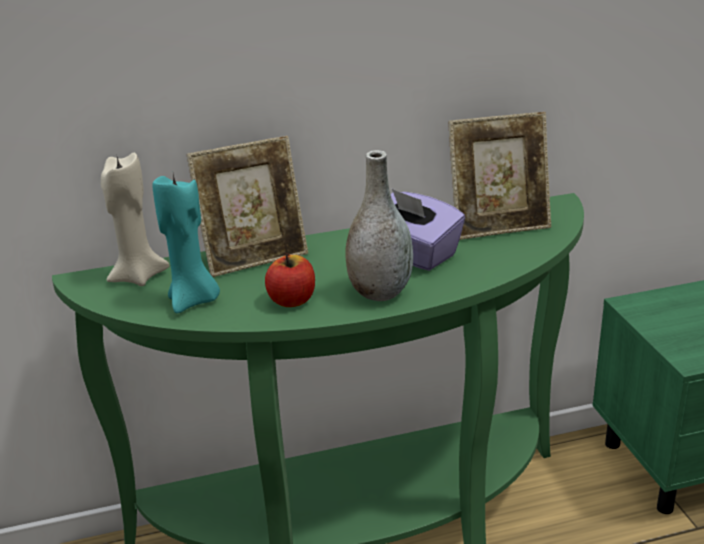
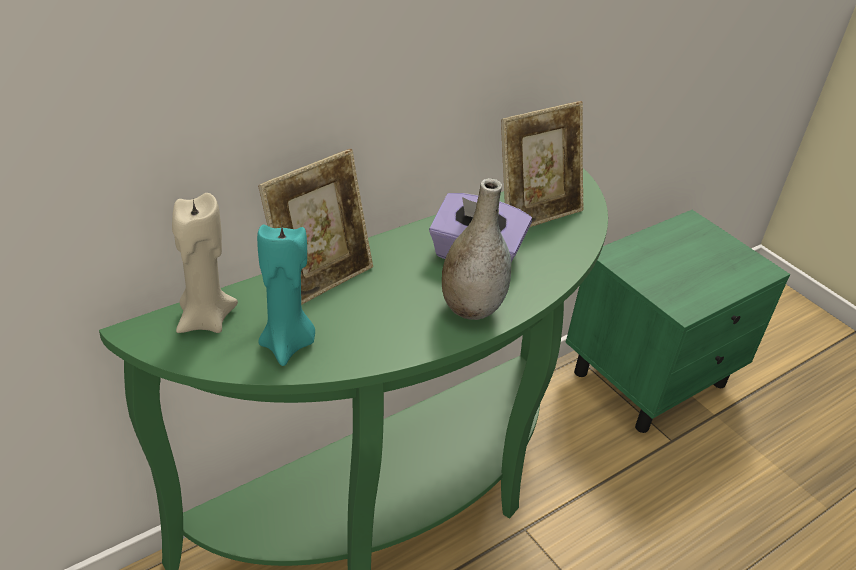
camera: 25 degrees left, 10 degrees up
(292, 300) = (390, 330): apple -> none

